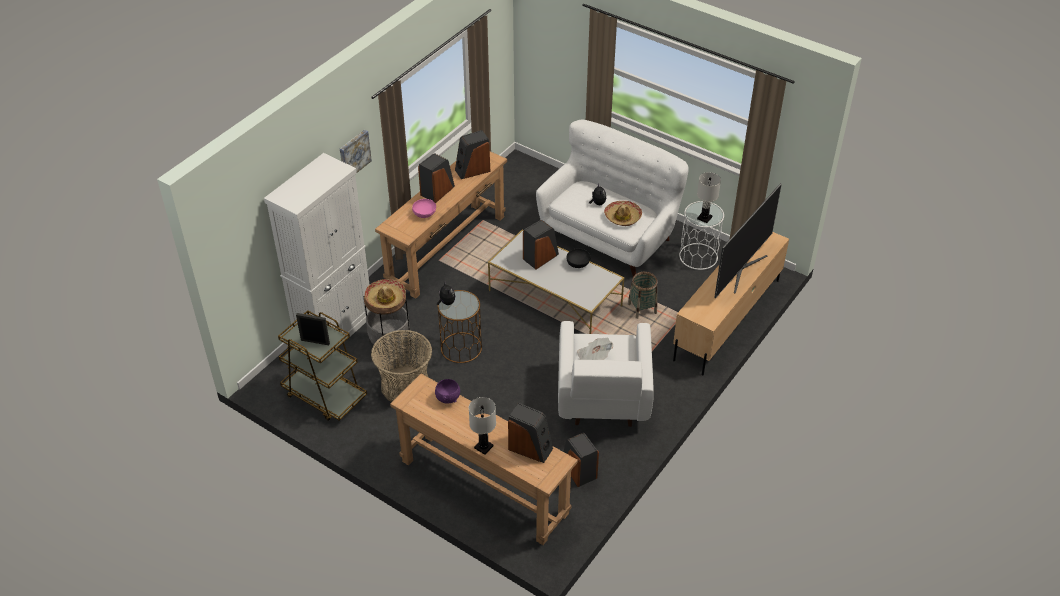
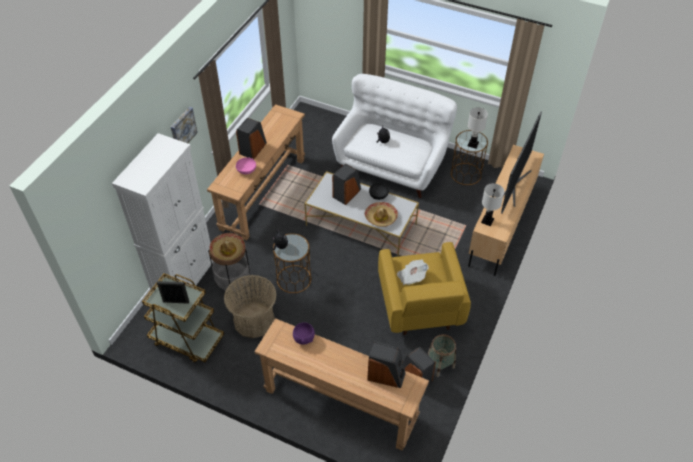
camera: 10 degrees left, 5 degrees up
(472, 170) = (278, 126): speaker -> none
(483, 447) = (345, 381): white table lamp -> white table lamp (487, 221)
(602, 397) = (420, 307): white armchair -> yellow armchair
(623, 217) = (406, 151): hat -> hat (381, 217)
(642, 309) = (432, 224): basket -> basket (440, 364)
(698, 256) = (466, 174): white side table -> brown side table

